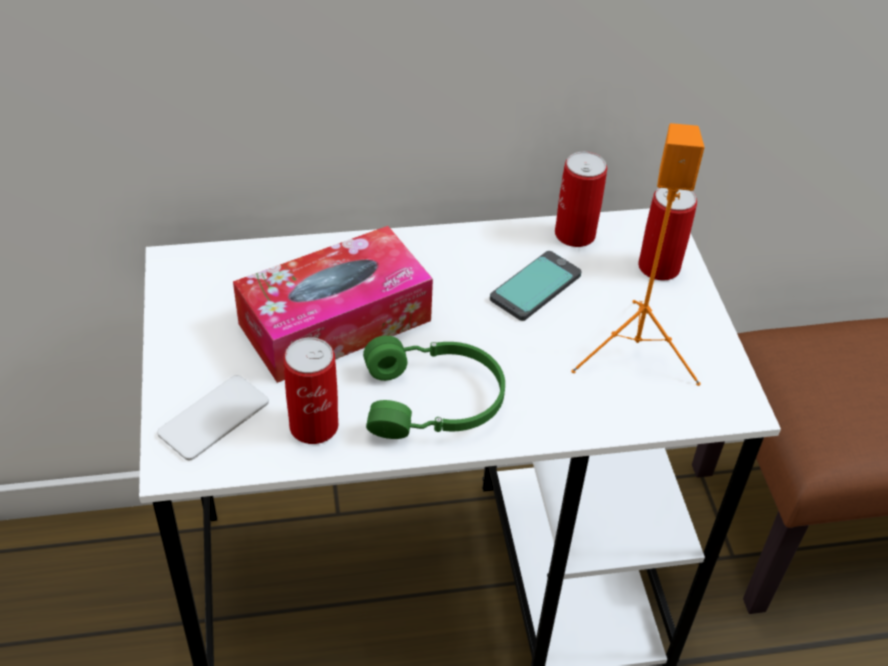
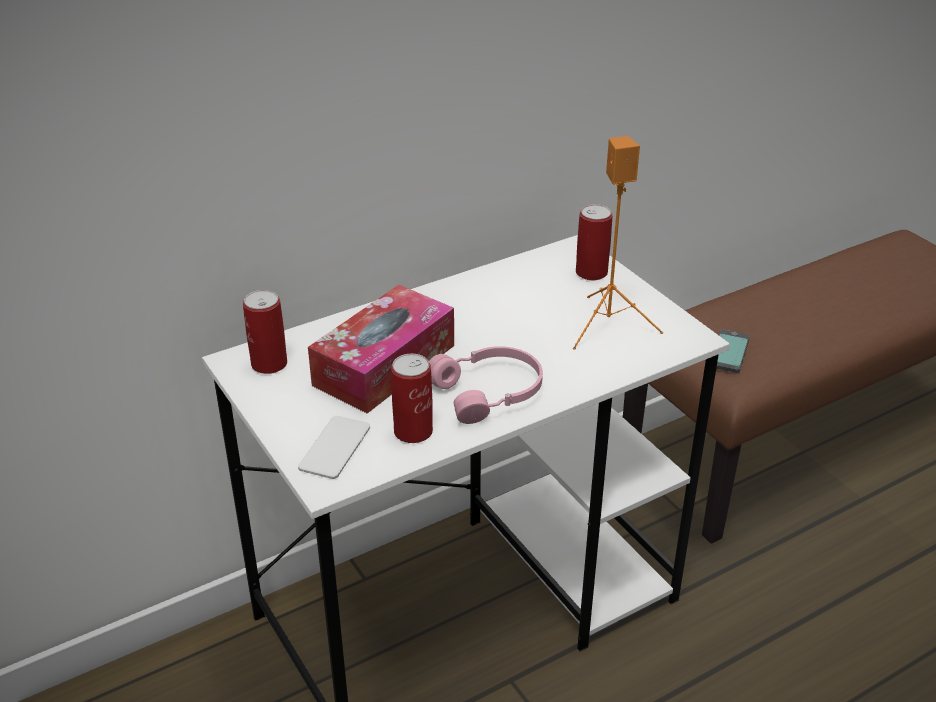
camera: 20 degrees left, 10 degrees down
(434, 402) = (490, 393): green headphones -> pink headphones
(535, 287) = (514, 306): phone -> phone (728, 352)
(575, 234) = (521, 268): can -> can (269, 364)

